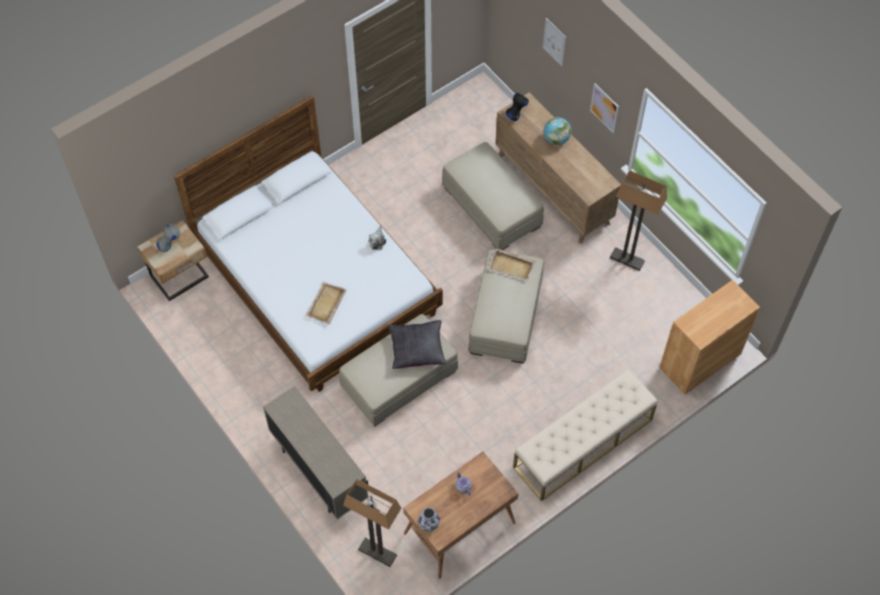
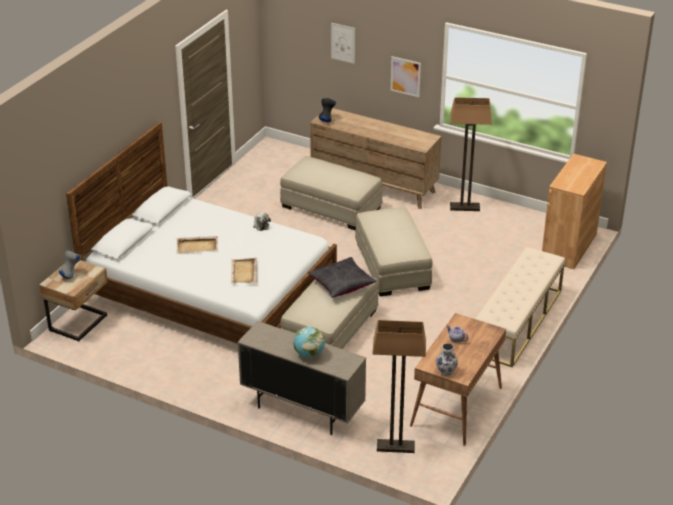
camera: 25 degrees left, 25 degrees down
(512, 266) = (384, 215): beige tray -> beige tray (197, 246)
(556, 139) = (370, 125): globe -> globe (309, 354)

